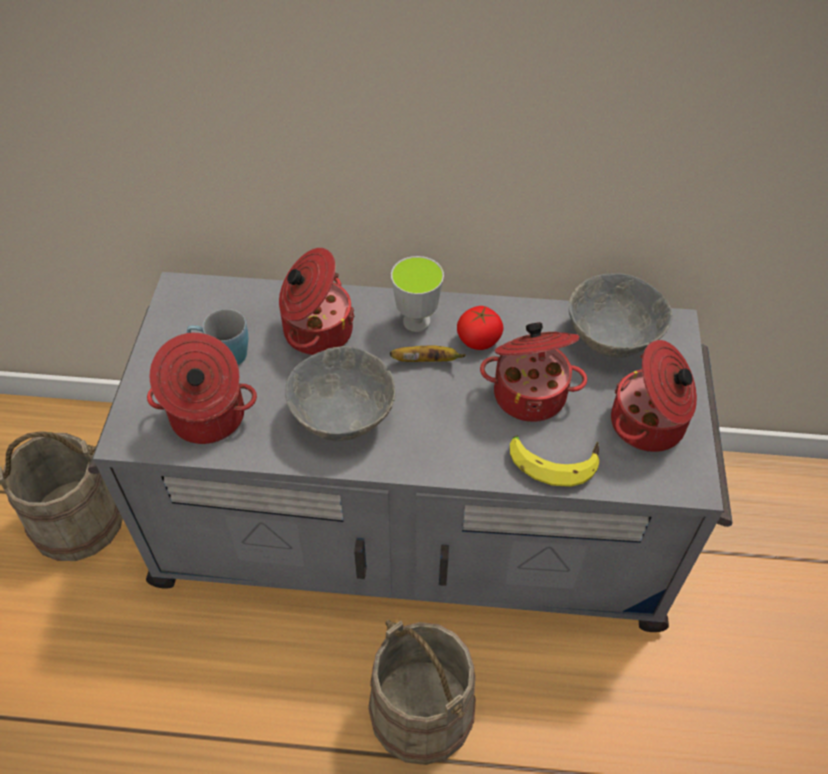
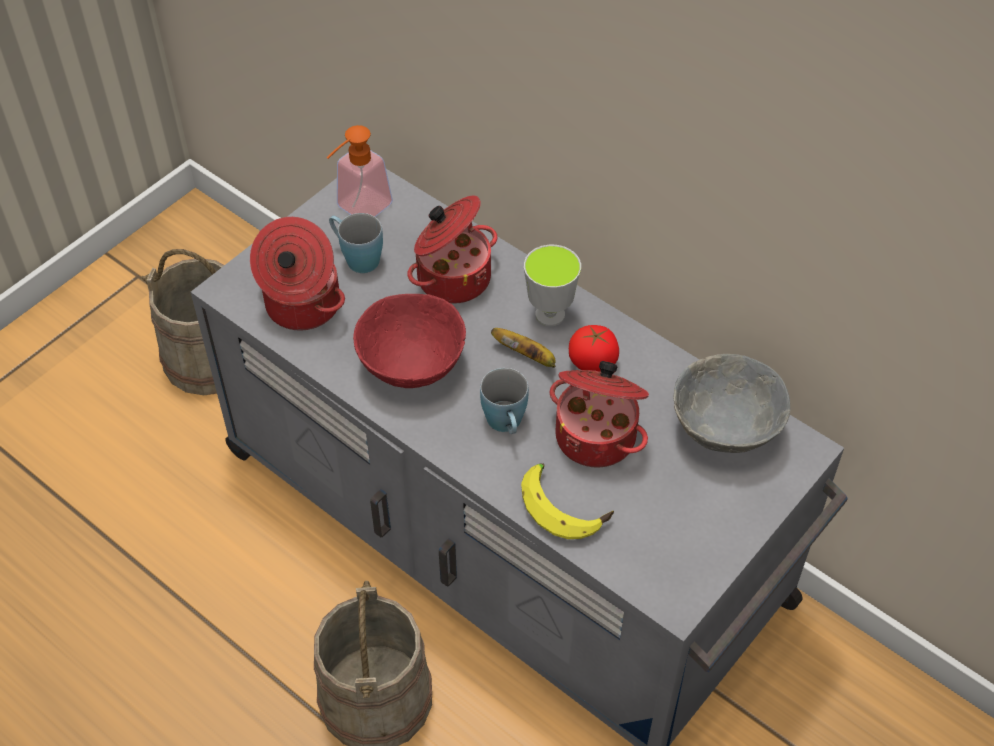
camera: 35 degrees right, 0 degrees up
(193, 317) = (358, 210): none -> soap dispenser
(342, 417) = (411, 366): grey bowl -> red bowl
(457, 423) = (506, 425): none -> blue mug
(649, 425) = (685, 527): cooking pot -> none

